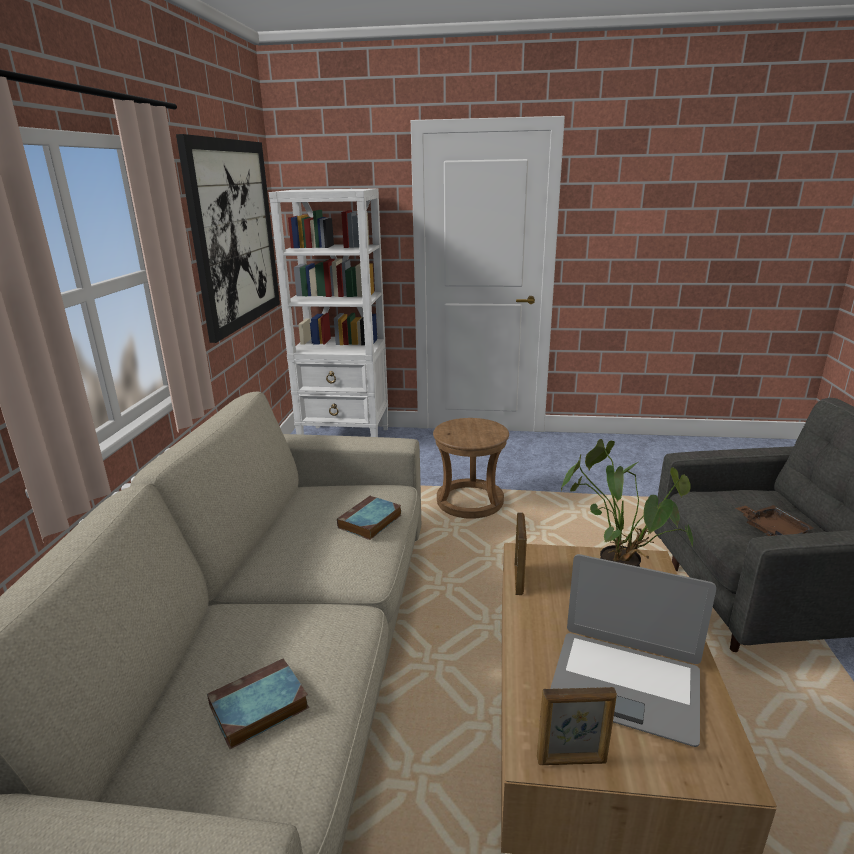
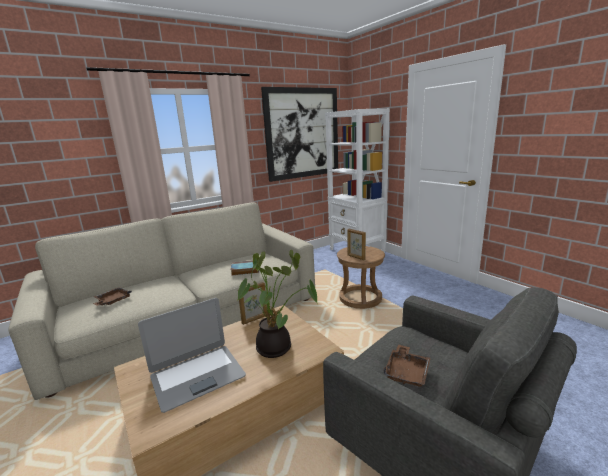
camera: 50 degrees right, 5 degrees down
(257, 708) = (112, 301): book -> brown tray
(572, 761) = (133, 379): picture frame -> picture frame (356, 257)
(625, 685) = (197, 376): laptop -> laptop turned 105 degrees counterclockwise

